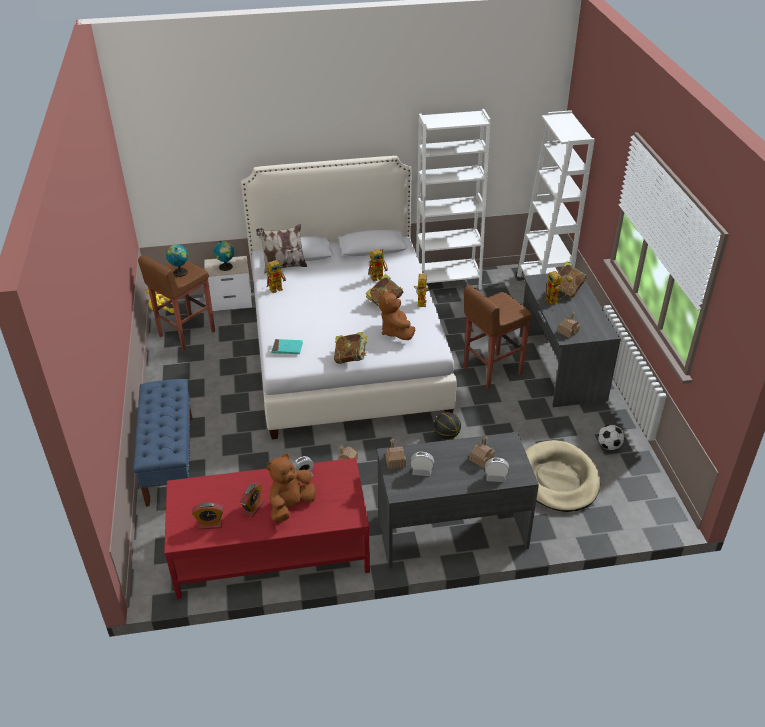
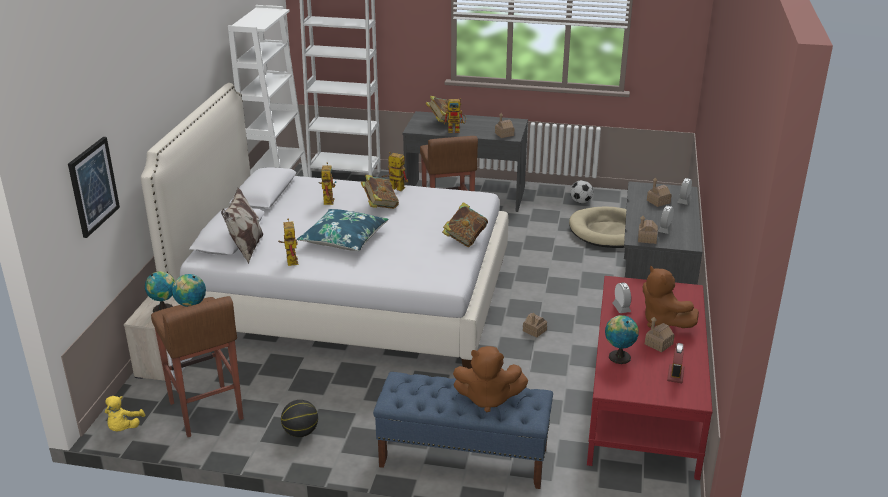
camera: 70 degrees left, 10 degrees down
(192, 167) = (93, 186): none -> picture
(226, 486) = (618, 356): none -> globe
(253, 507) = (658, 344): alarm clock -> toy house
(287, 348) = (421, 270): turquoise book -> none
(320, 301) = (344, 238): none -> blue pillow
(396, 332) = (436, 209): brown plush toy -> brown plush toy (488, 399)
(446, 435) = (525, 269): basketball -> basketball (300, 432)

